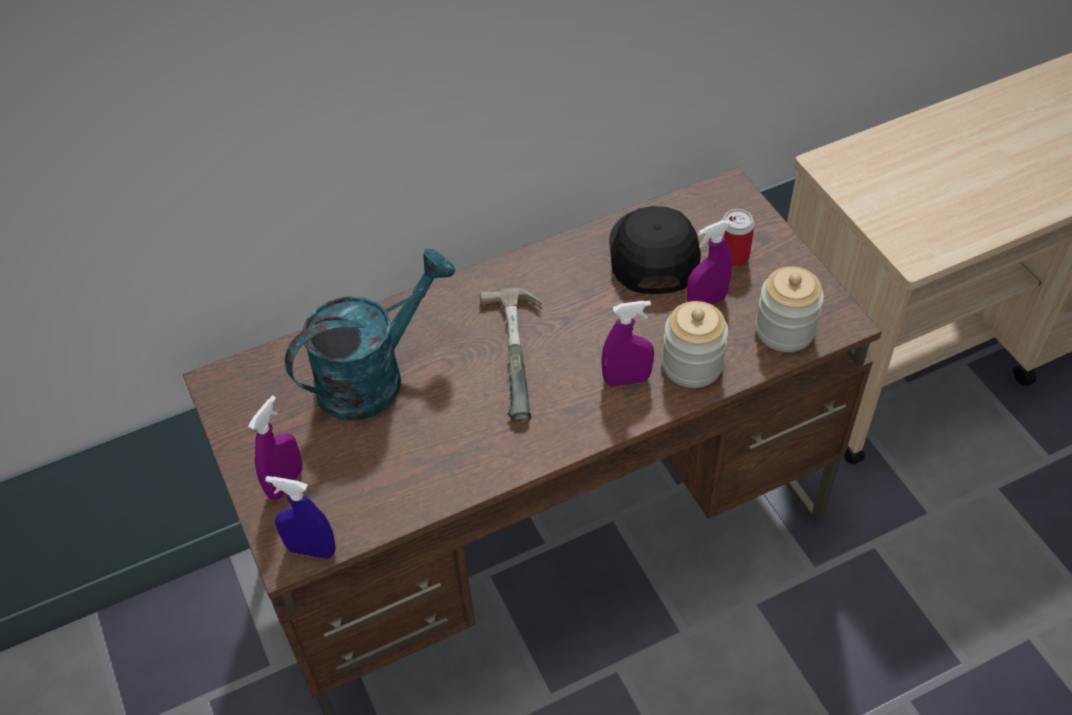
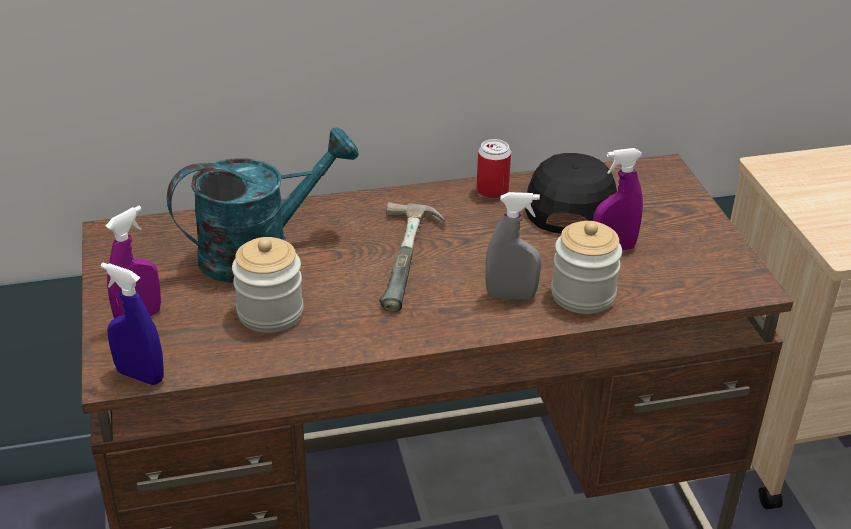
camera: 10 degrees right, 15 degrees down
(626, 380) = (511, 296): purple spray bottle -> grey spray bottle
(733, 255) = (652, 218): can -> can (492, 191)
(785, 330) = (689, 283): jar -> jar (270, 313)

